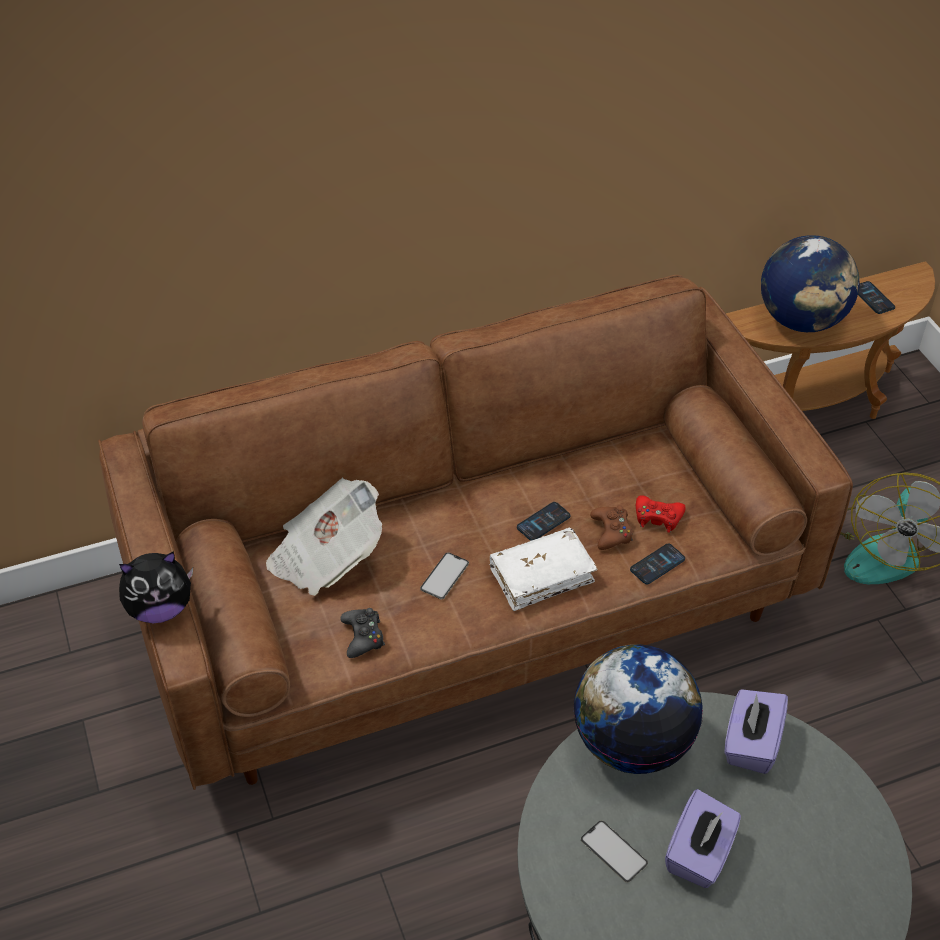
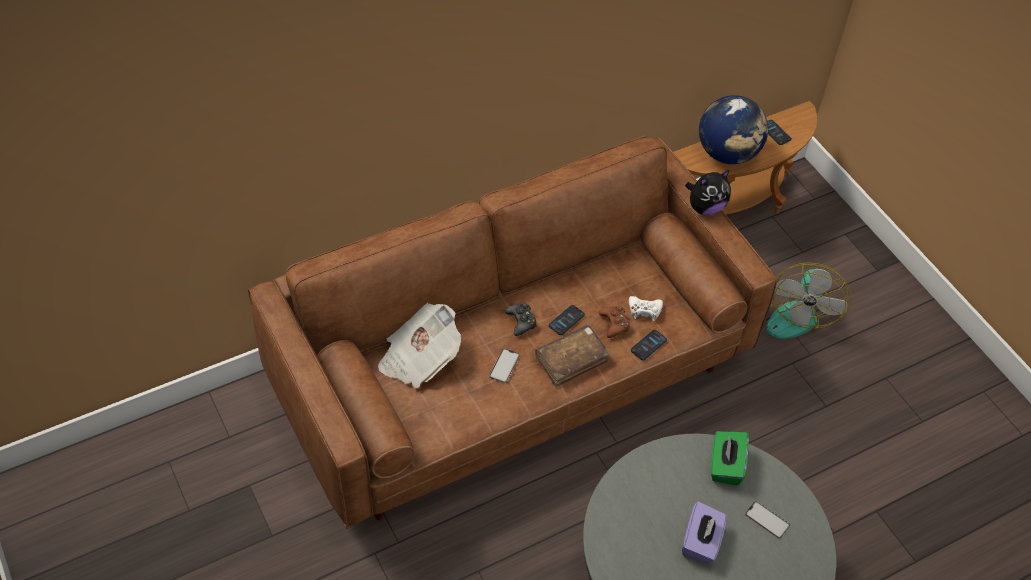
camera: 10 degrees left, 5 degrees up
(160, 608) = (322, 411): plush toy -> plush toy (705, 207)
(363, 636) = (455, 414): black game controller -> black game controller (521, 321)
(541, 576) = (571, 360): white book -> brown book
(613, 851) = (646, 546): phone -> phone (767, 520)
(632, 742) = (648, 472): globe -> none
(658, 517) = (644, 311): red game controller -> white game controller
(750, 744) = (725, 466): purple tissue box -> green tissue box

